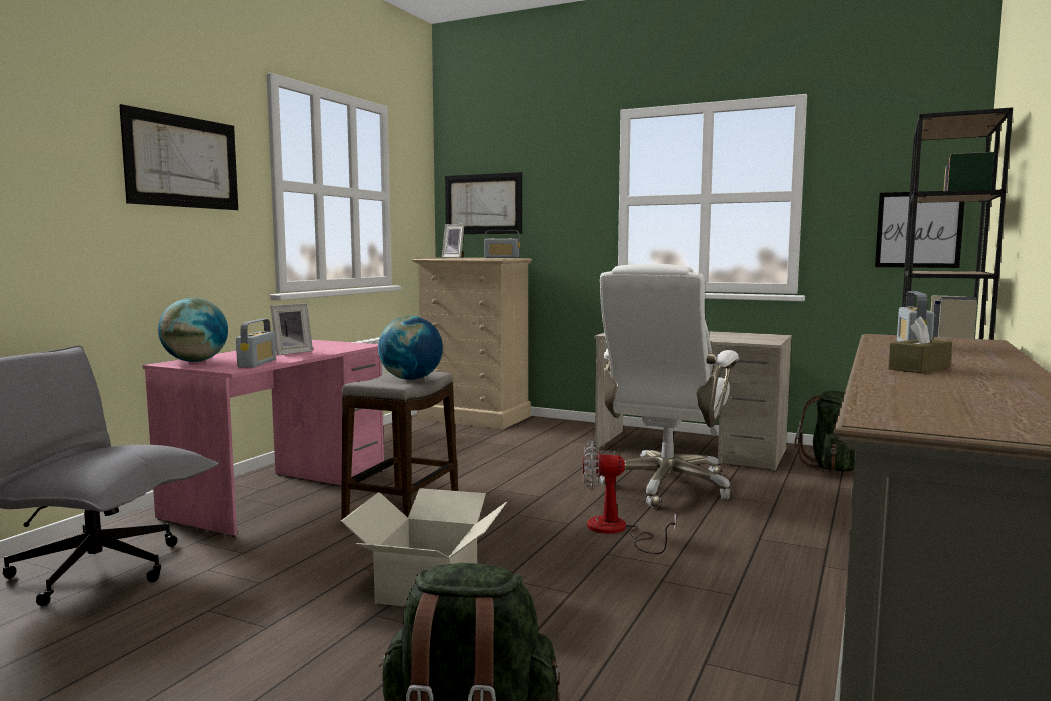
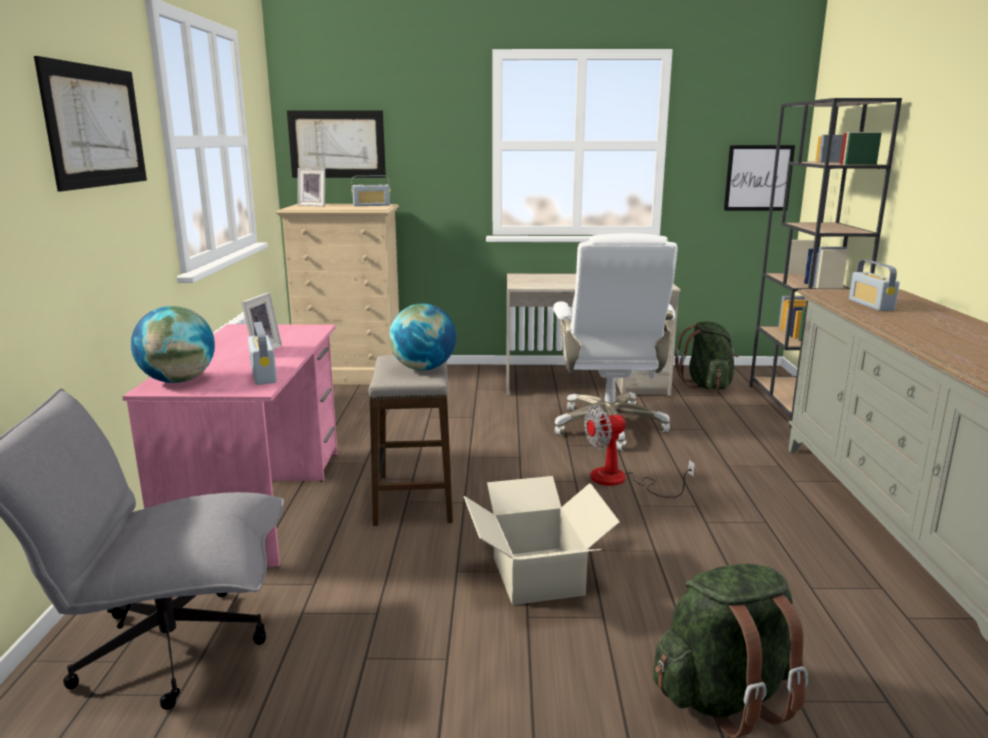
camera: 25 degrees left, 10 degrees up
(919, 368) = (942, 338): brown tissue box -> none

